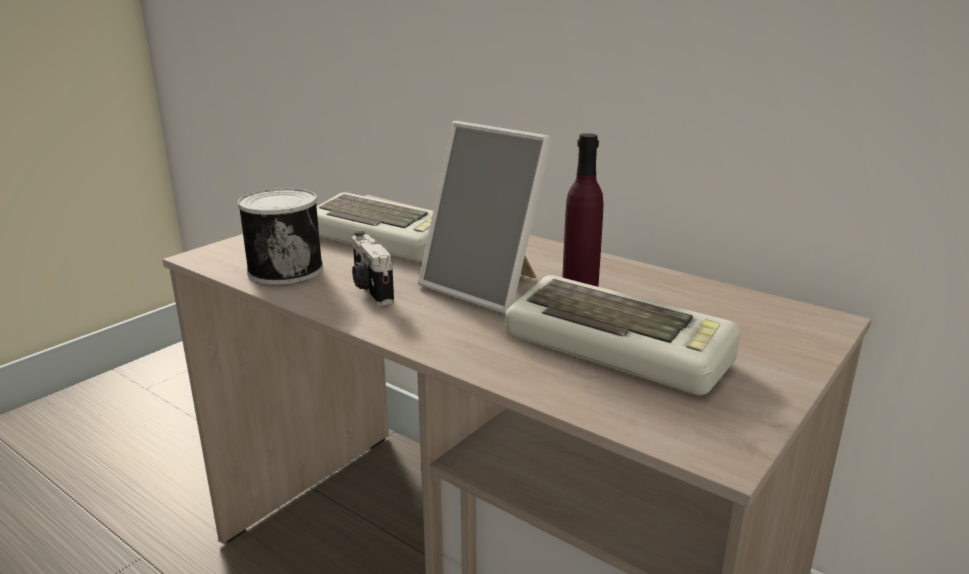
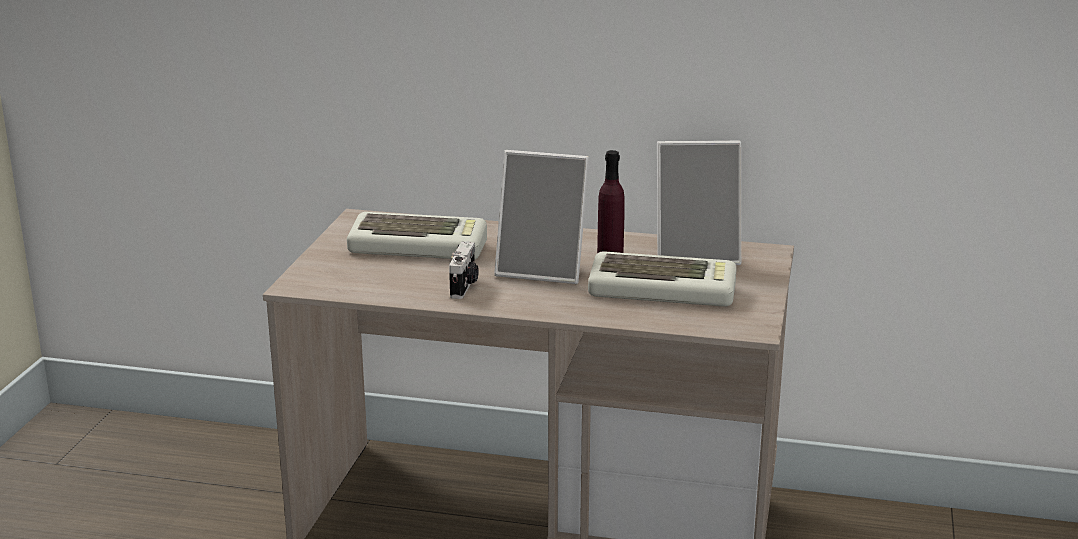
camera: 25 degrees left, 0 degrees up
(285, 269) = (378, 283): can -> none
(371, 290) = (464, 286): camera -> camera turned 120 degrees counterclockwise
(709, 306) = (696, 255): none -> picture frame

